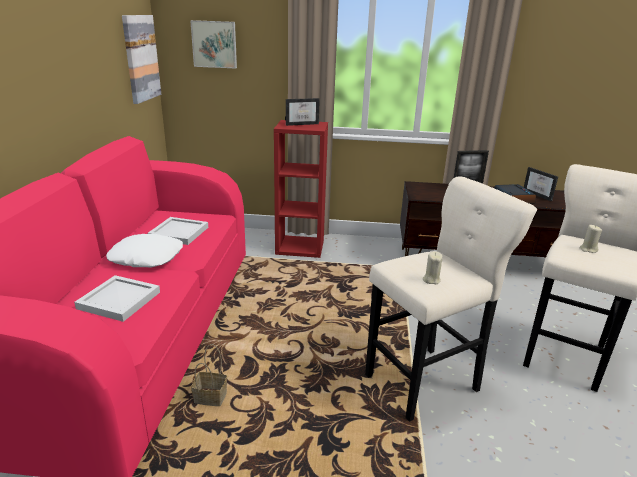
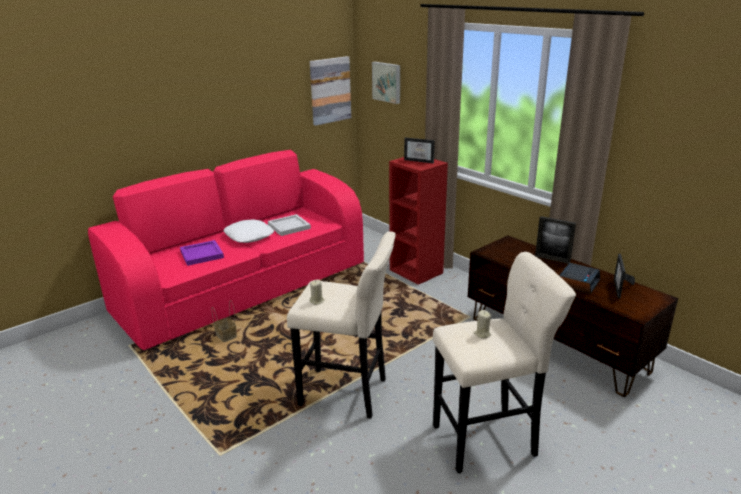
camera: 45 degrees right, 0 degrees up
(119, 301) = (201, 255): white tray -> purple tray

